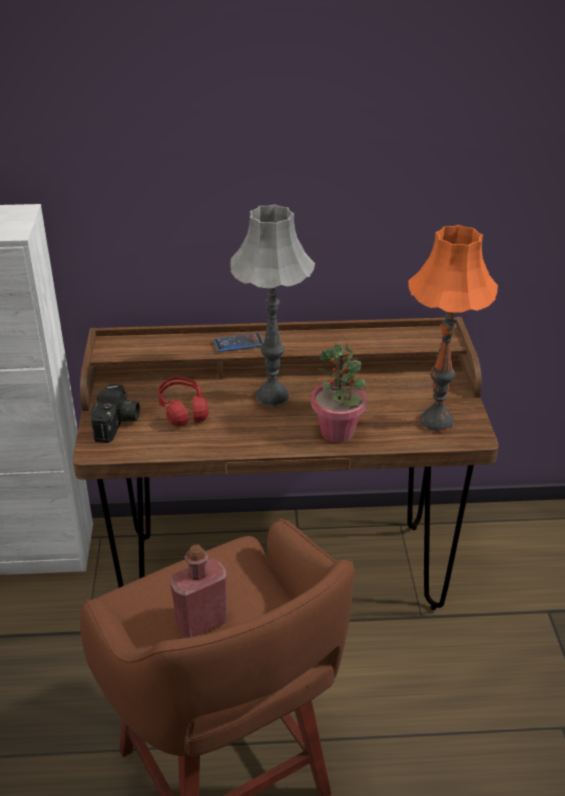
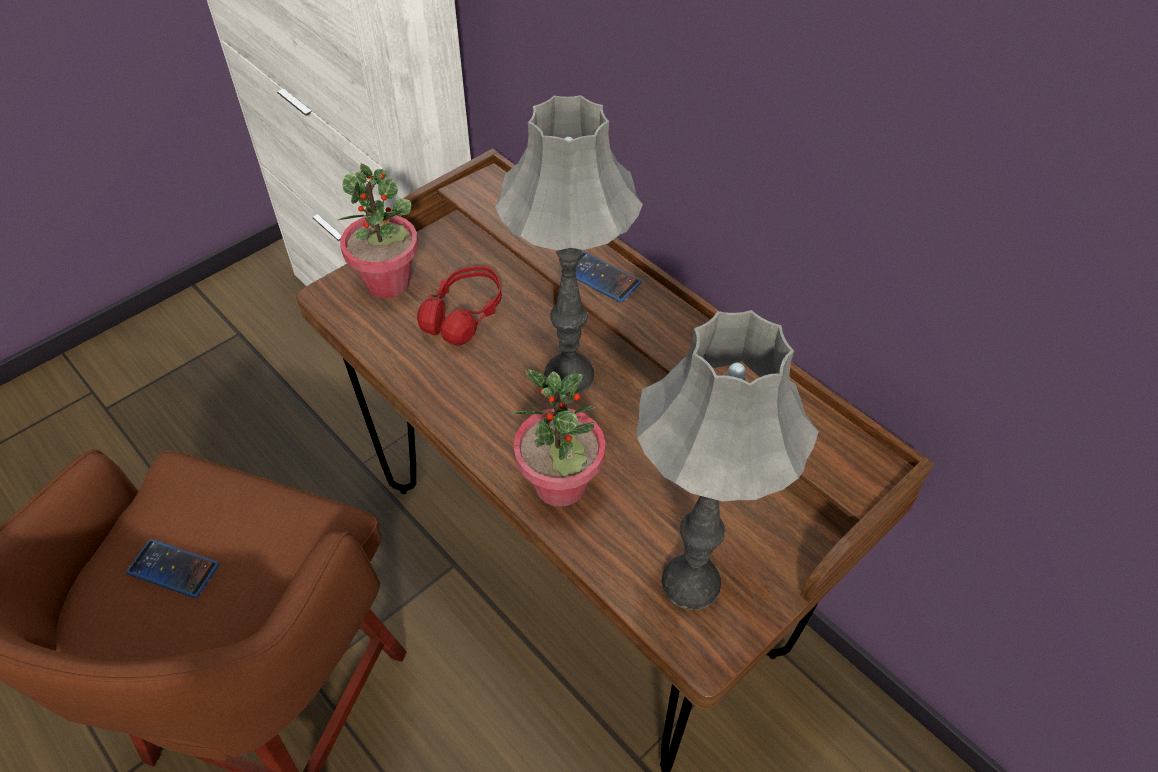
camera: 50 degrees right, 15 degrees up
(117, 424) = (388, 282): camera -> potted plant
(201, 622) = (173, 569): red bottle -> phone
(437, 422) = (691, 583): orange table lamp -> grey table lamp

